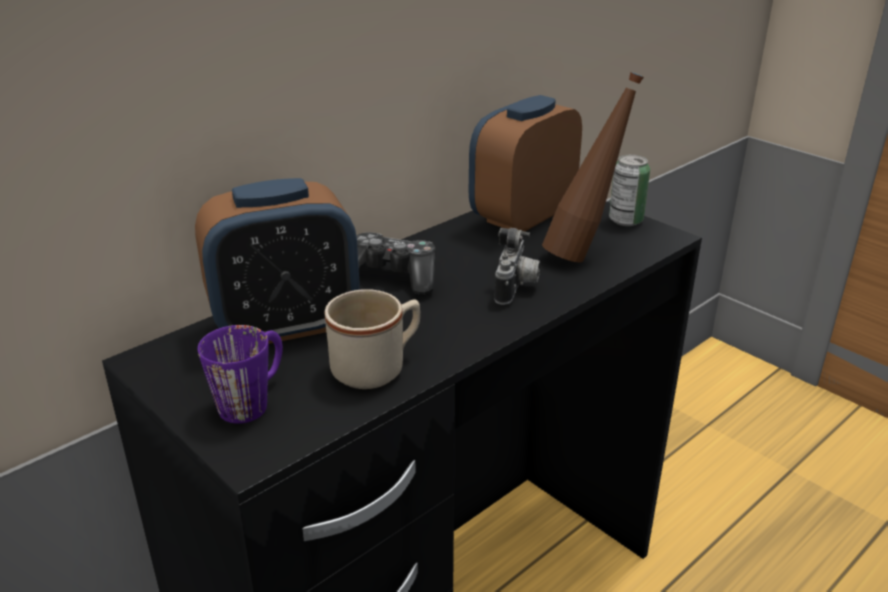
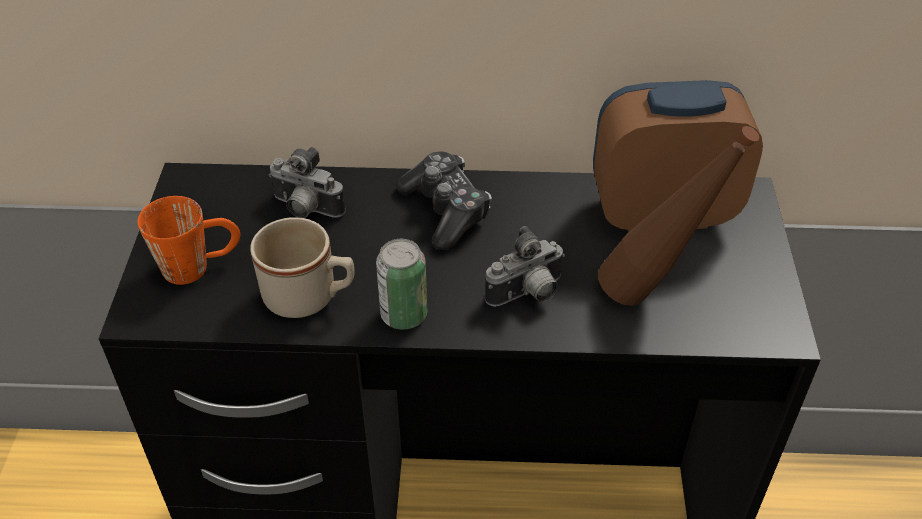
camera: 45 degrees right, 15 degrees up
(253, 399) = (200, 265): purple mug -> orange mug
(286, 325) = (305, 210): alarm clock -> camera
(625, 220) = (766, 283): can -> can (404, 315)

